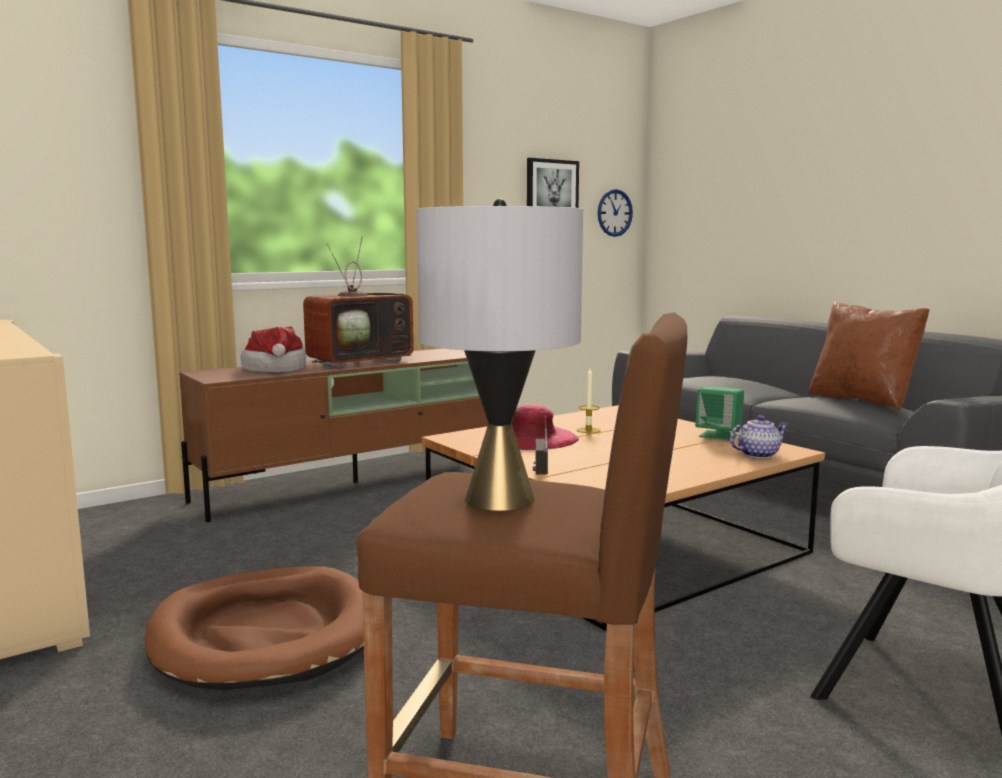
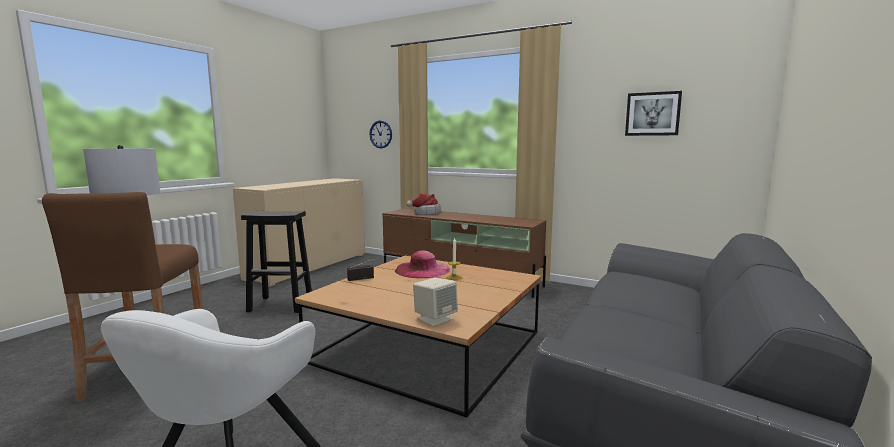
camera: 65 degrees right, 0 degrees up
(266, 635) = (282, 304): brown dog bed -> black stool
(361, 361) = (463, 217): television -> none
(614, 213) = (729, 131): wall clock -> wall clock (381, 134)
(719, 435) = (481, 305): green speaker -> none
(758, 454) = (435, 319): teapot -> beige speaker
(862, 400) = (639, 332): brown pillow -> none

